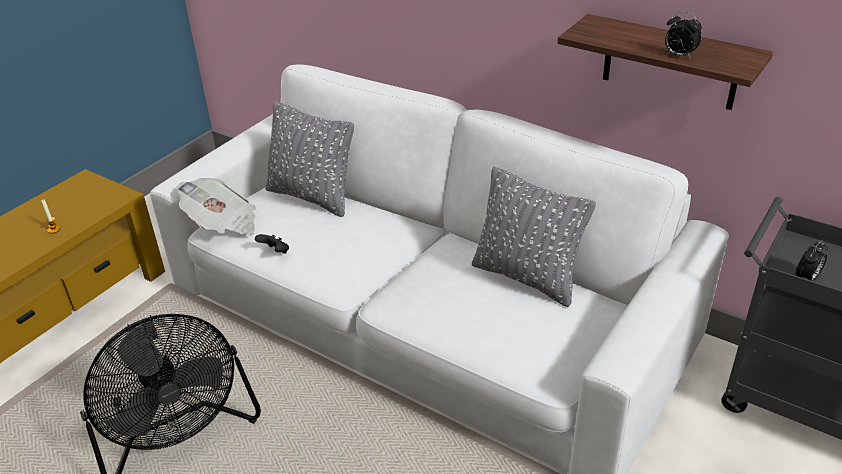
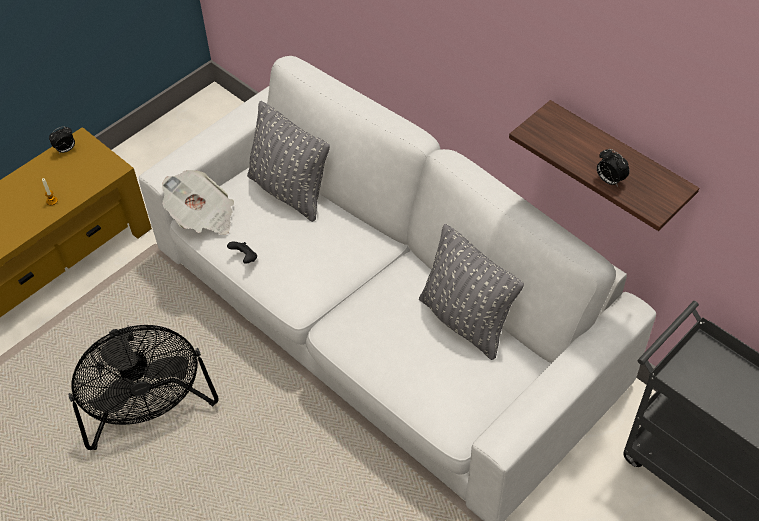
camera: 10 degrees right, 15 degrees up
(807, 278) = (693, 386): alarm clock -> alarm clock (66, 150)

